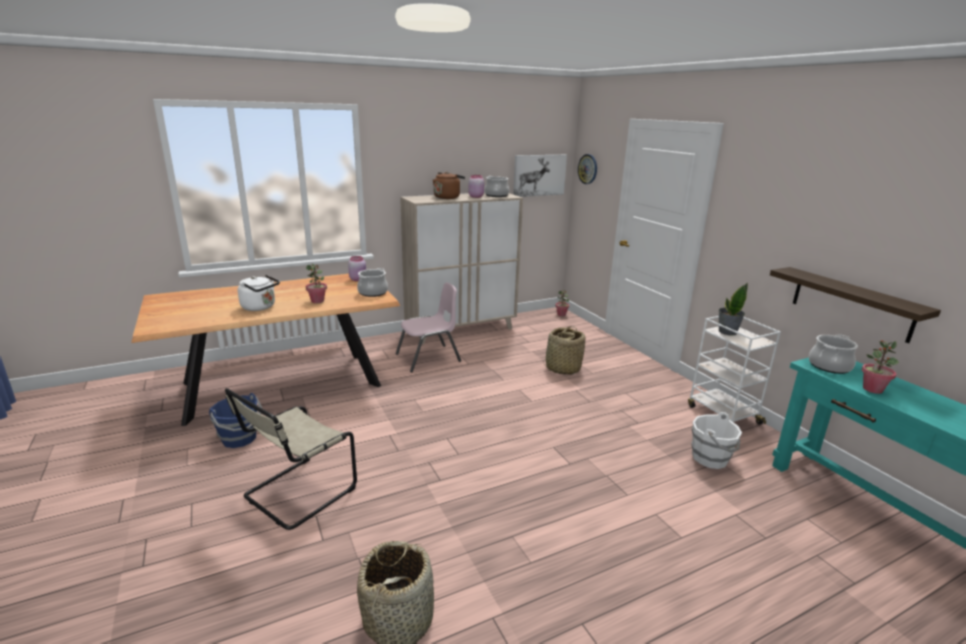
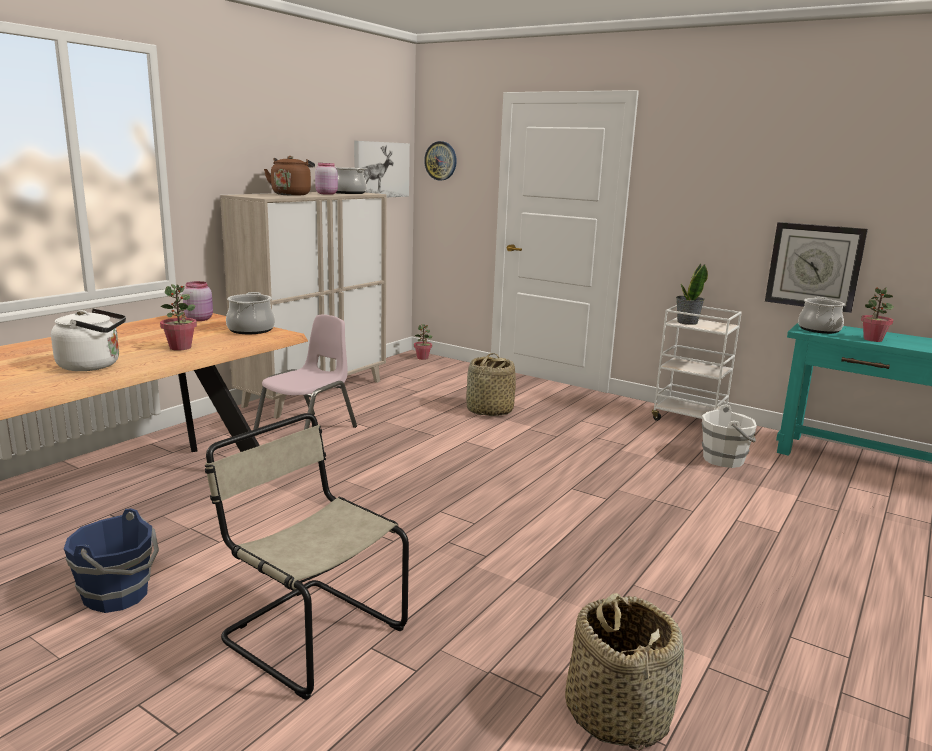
camera: 30 degrees left, 5 degrees down
(297, 494) = (309, 632): beige chair -> beige chair turned 120 degrees clockwise
(851, 303) = (814, 266): shelf -> wall clock

